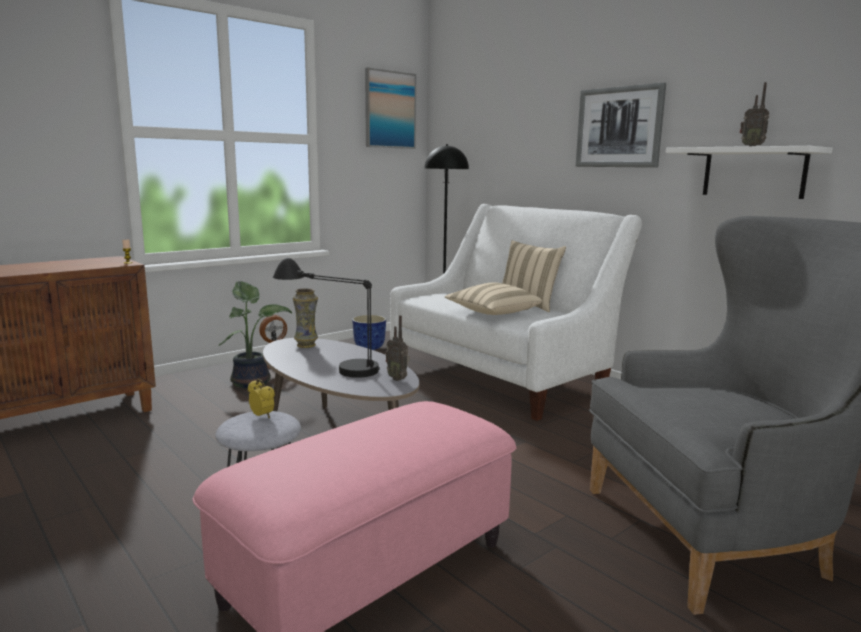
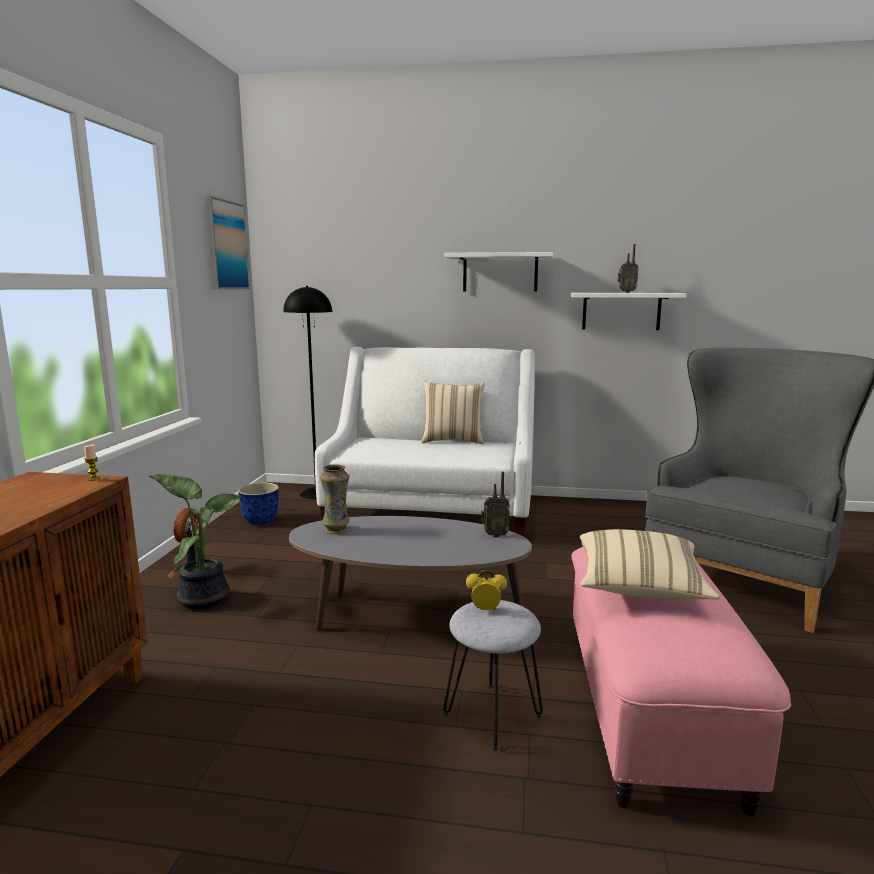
camera: 40 degrees left, 0 degrees up
(329, 365) = (411, 542): black table lamp -> none
(492, 313) = (448, 454): beige pillow -> beige pillow (639, 587)
(619, 127) = (500, 273): picture -> white shelf

